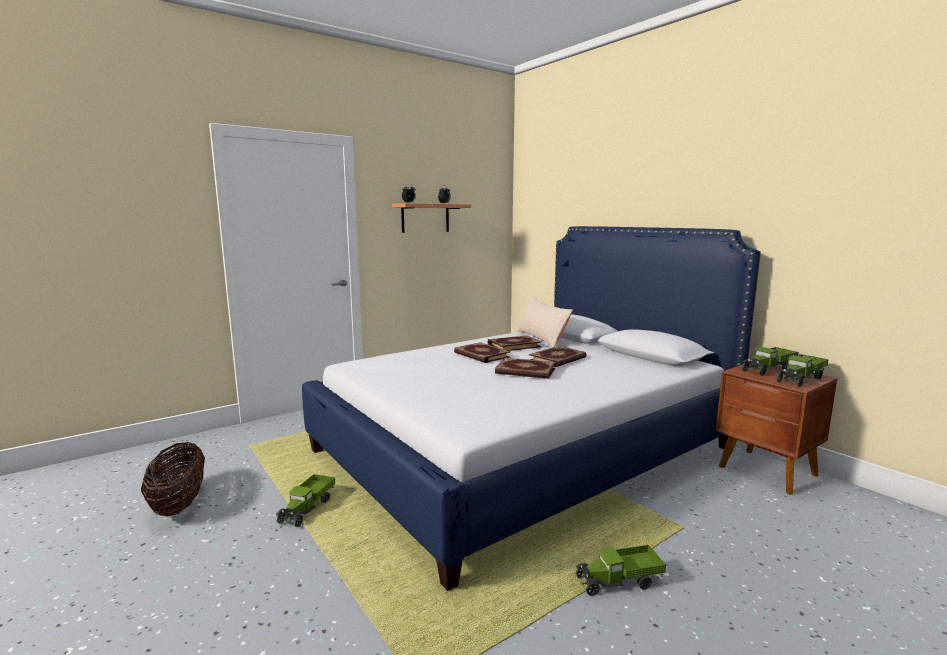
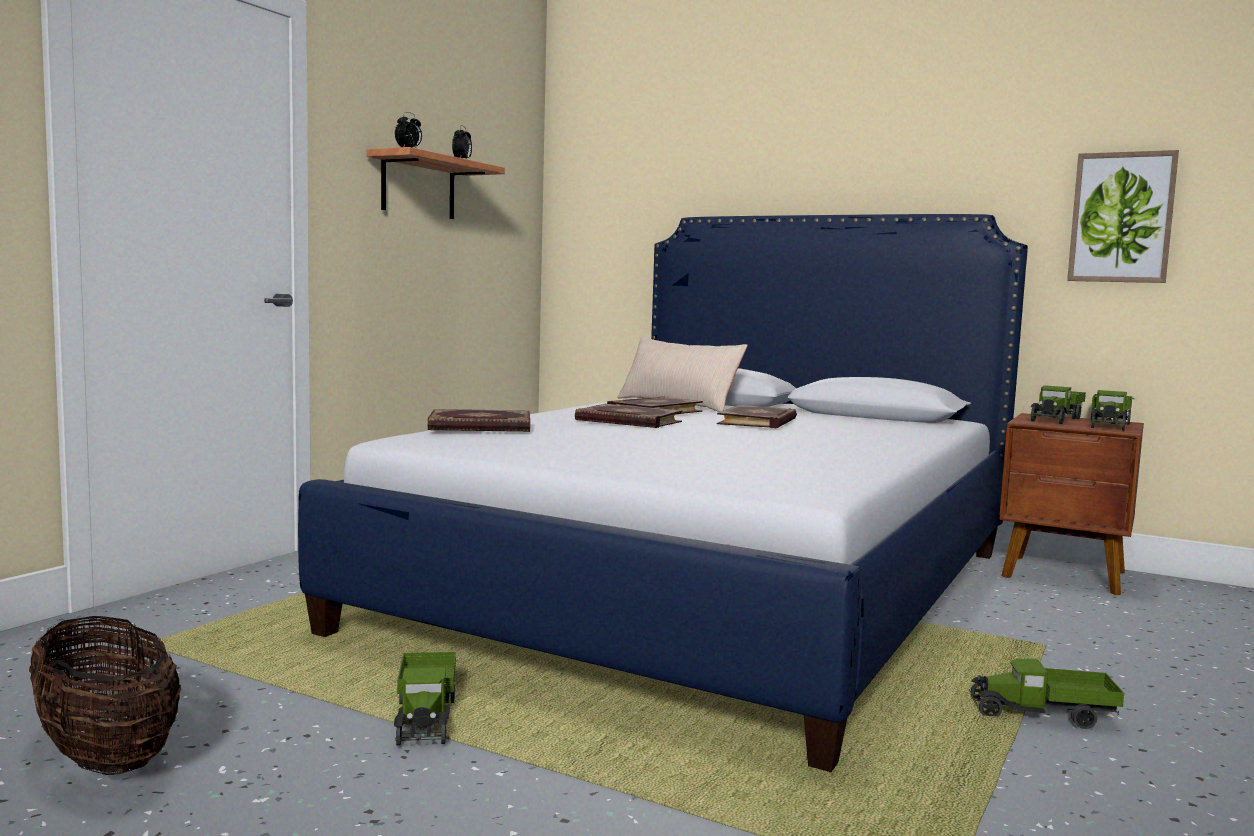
camera: 25 degrees left, 5 degrees down
(525, 371) = (742, 433): book -> book (480, 426)
(619, 581) = (1043, 715): toy truck -> toy truck turned 45 degrees clockwise
(832, 233) = (1121, 217): none -> picture

